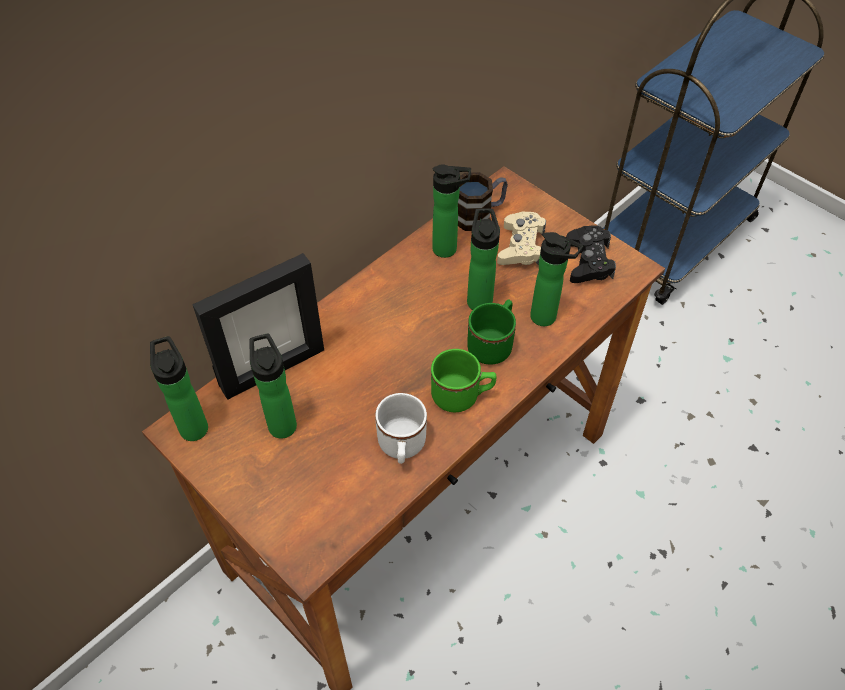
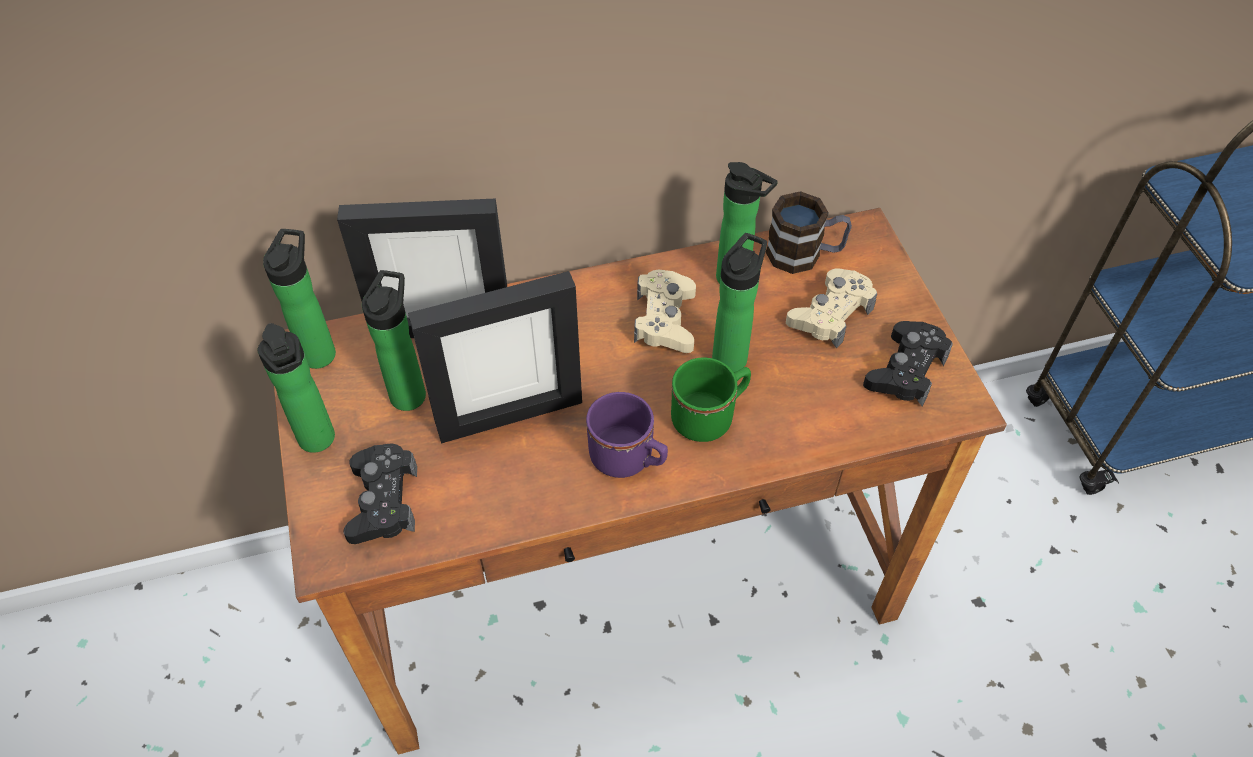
camera: 30 degrees right, 0 degrees up
(317, 505) = (383, 501): none -> black game controller
(361, 403) = (509, 413): none -> picture frame
(401, 447) = (517, 484): white mug -> none
(421, 295) = (665, 320): none -> beige game controller
(462, 396) = (629, 459): green mug -> purple mug
(547, 318) = (800, 416): bottle -> bottle (318, 442)

